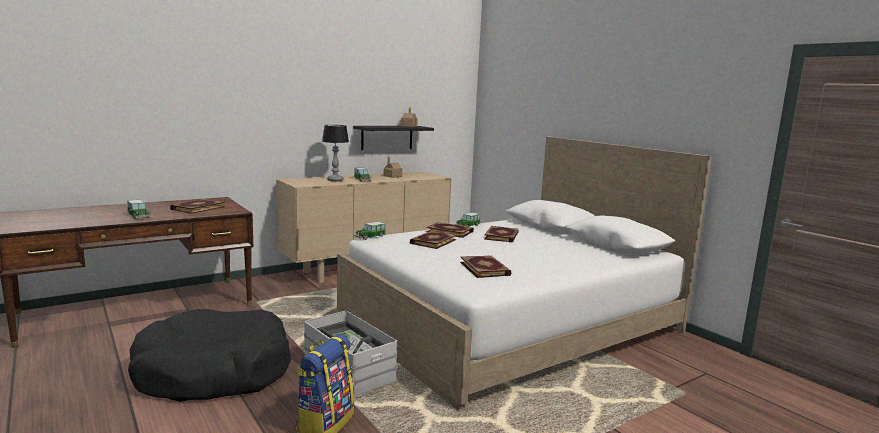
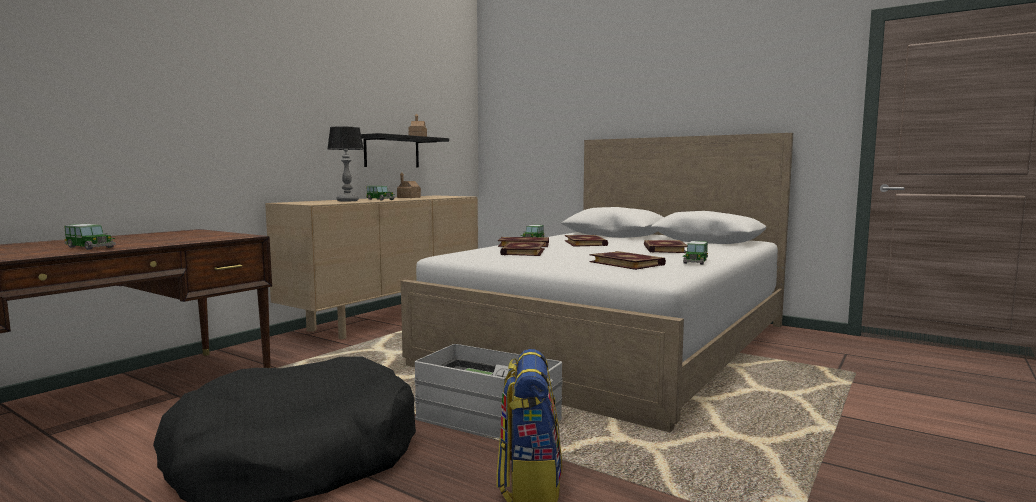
camera: 20 degrees left, 5 degrees down
(197, 208) = (175, 237): book -> book (664, 249)
(370, 237) = (441, 254): toy car -> toy car (695, 262)

